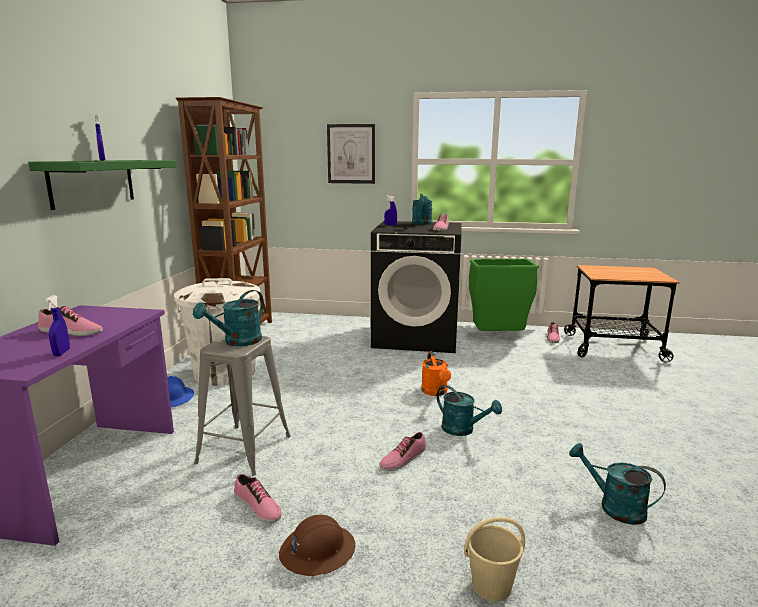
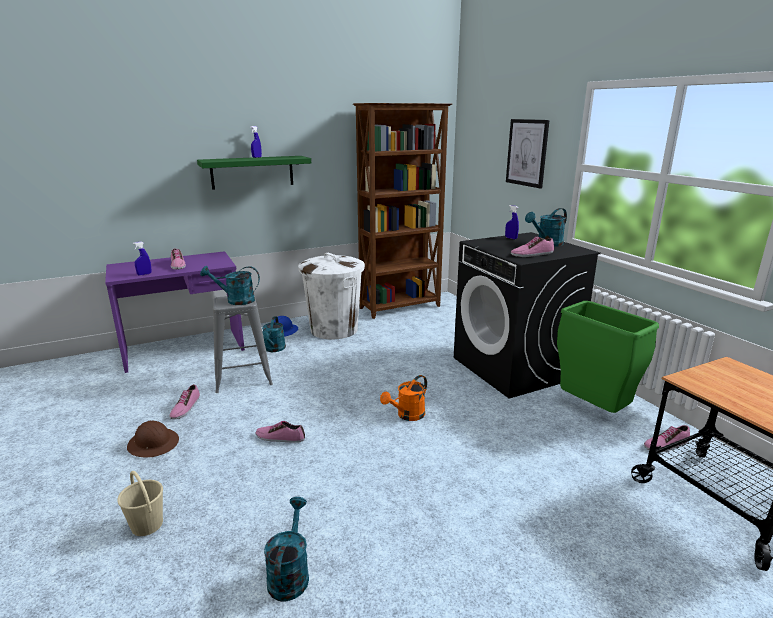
camera: 55 degrees right, 5 degrees up
(463, 430) = (352, 450): turquoise watering can -> turquoise watering can (273, 349)

